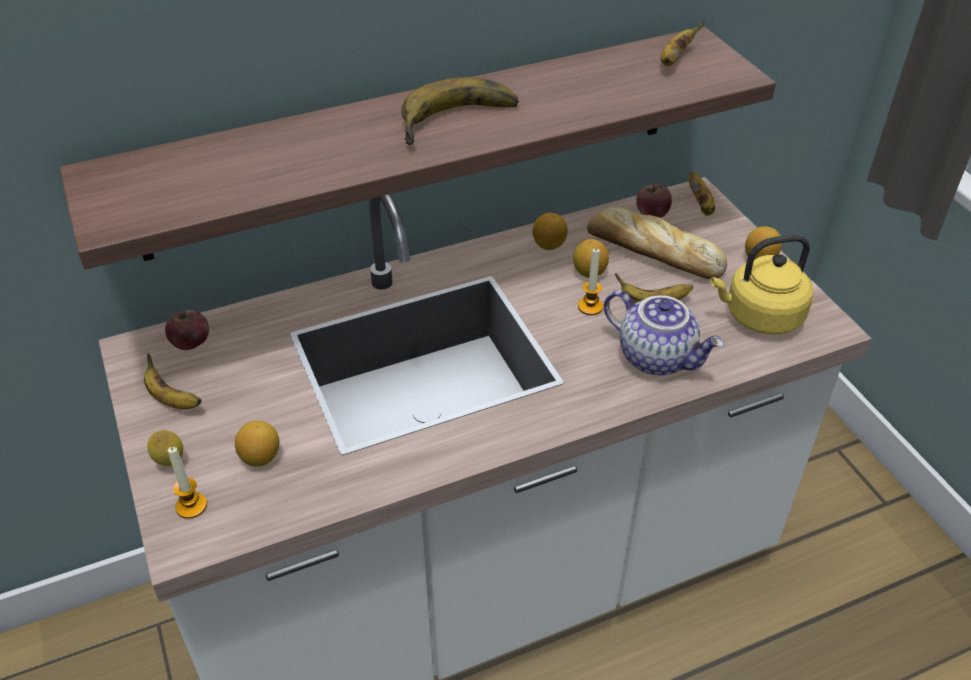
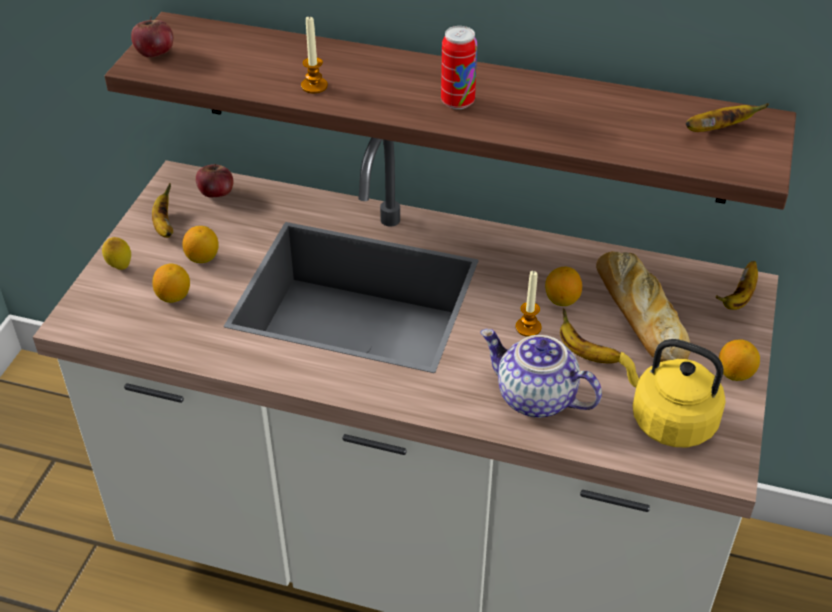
camera: 40 degrees right, 0 degrees up
(191, 506) = (102, 302): candle -> candle (314, 86)
(461, 123) = (457, 102): banana -> can
(549, 245) = (555, 260): lemon -> lemon (203, 258)
(652, 214) = (681, 281): apple -> apple (155, 53)
(657, 357) = (534, 398): teapot -> teapot turned 135 degrees clockwise

